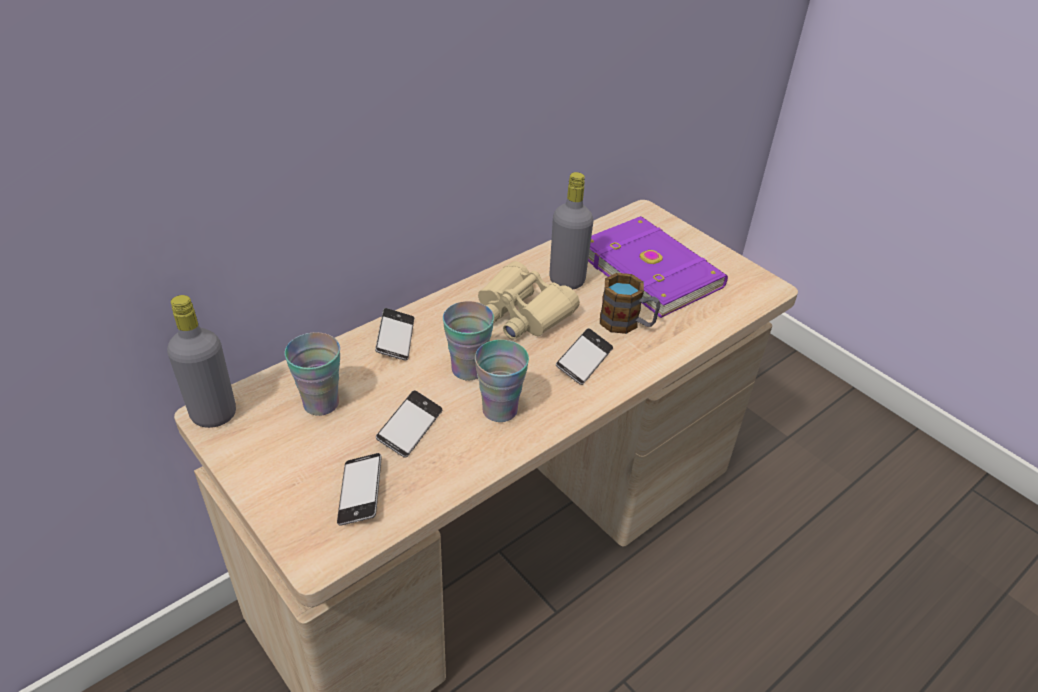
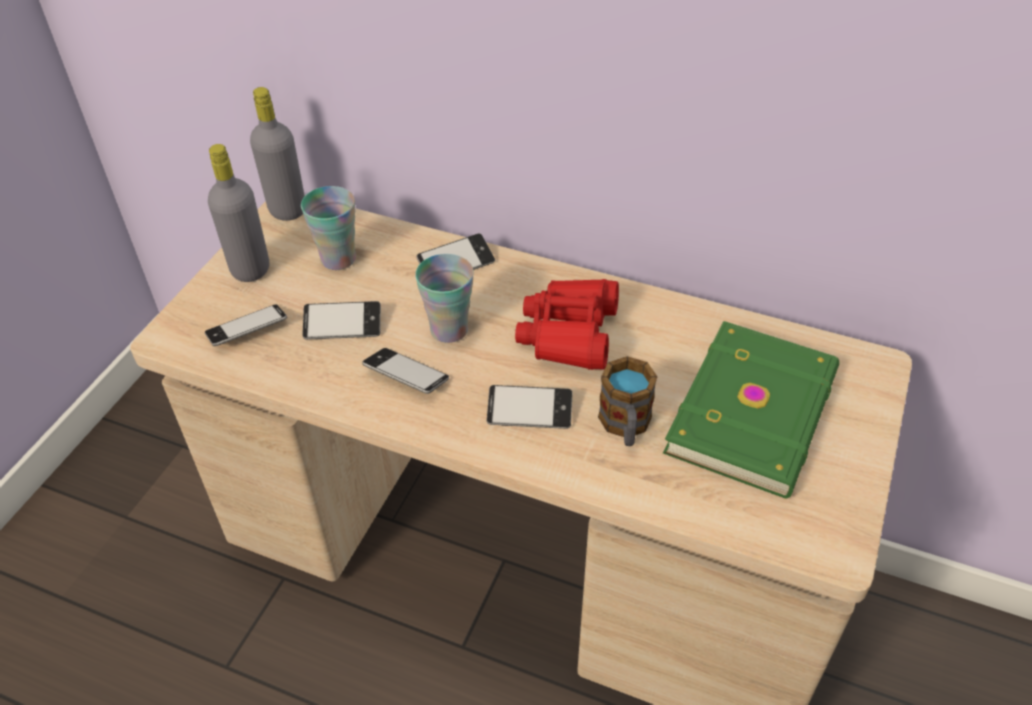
camera: 65 degrees right, 5 degrees up
(500, 410) = (406, 375): cup -> phone
(522, 313) = (569, 333): beige binoculars -> red binoculars
(567, 281) = (659, 346): grey bottle -> grey bottle (250, 269)
(651, 269) = (756, 412): purple book -> green book

